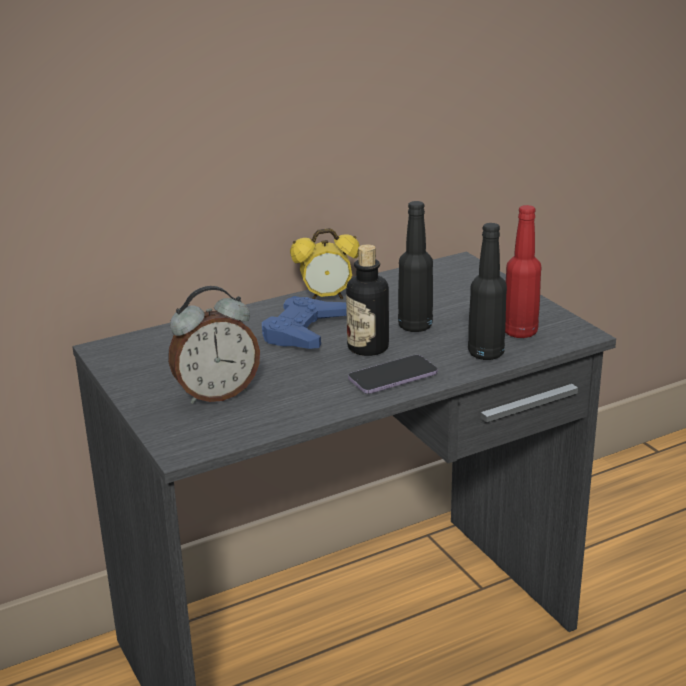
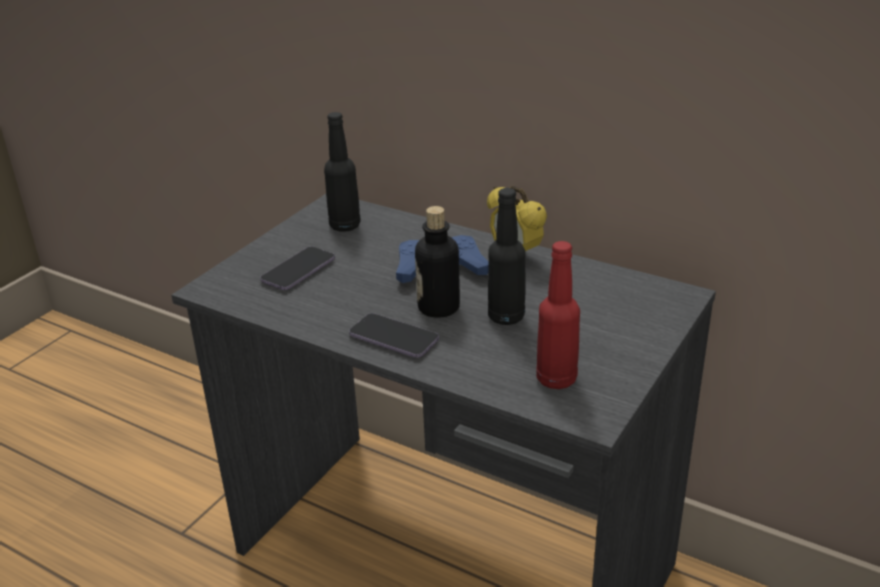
camera: 60 degrees right, 5 degrees up
(216, 394) = (298, 270): alarm clock -> phone
(485, 353) = (488, 372): black bottle -> black bottle (345, 225)

